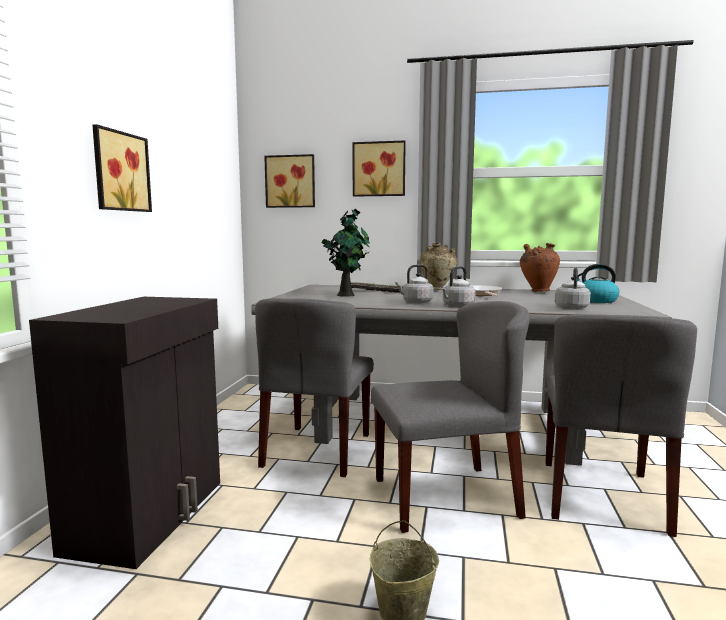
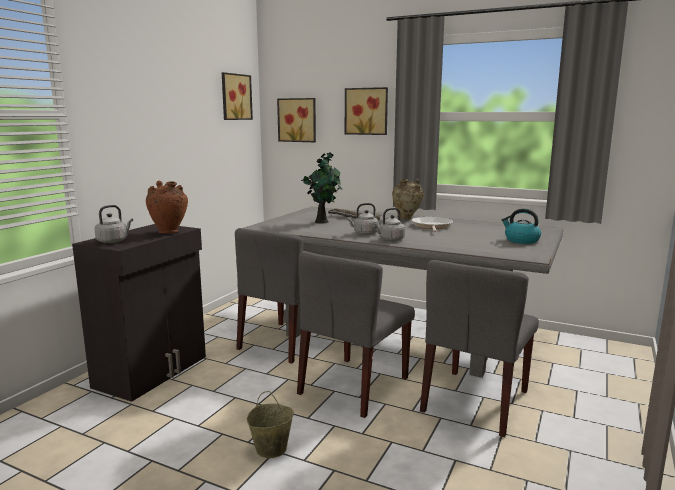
camera: 15 degrees right, 5 degrees up
(119, 172) = (145, 132): picture -> picture (235, 97)
(446, 496) = (354, 386): grey chair -> grey chair turned 120 degrees clockwise
(538, 291) = (492, 225): brown vase -> brown vase (169, 232)
(571, 307) = (482, 247): grey kettle -> grey kettle (114, 241)

